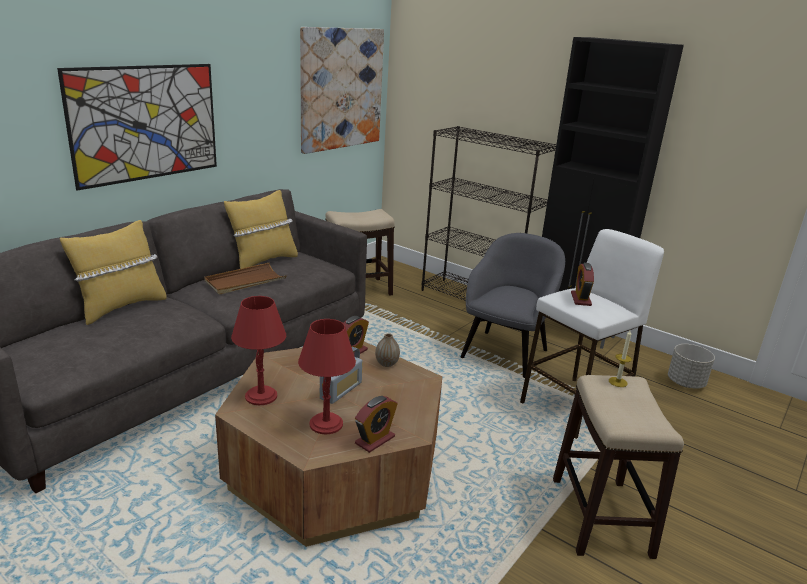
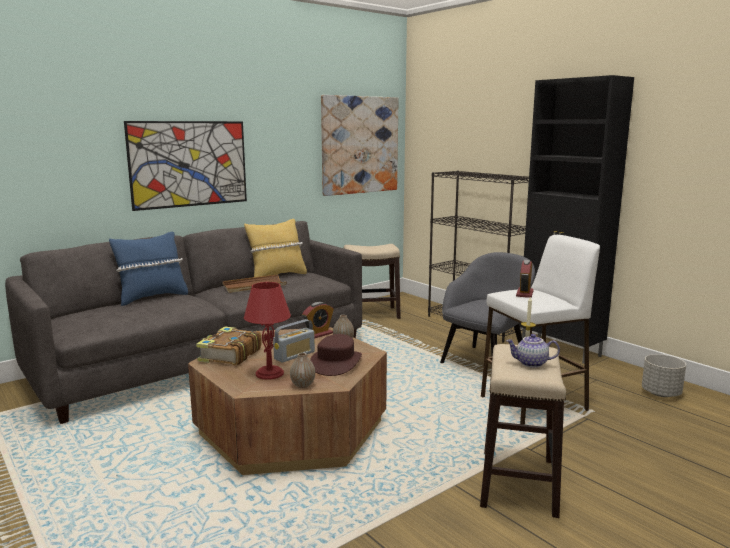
camera: 15 degrees right, 10 degrees down
(121, 307) = (152, 297): yellow pillow -> blue pillow
(261, 396) = (229, 355): red table lamp -> book
(375, 440) = (303, 385): alarm clock -> vase
(394, 399) = (336, 363): none -> brown hat
(633, 405) = (531, 363): none -> teapot

